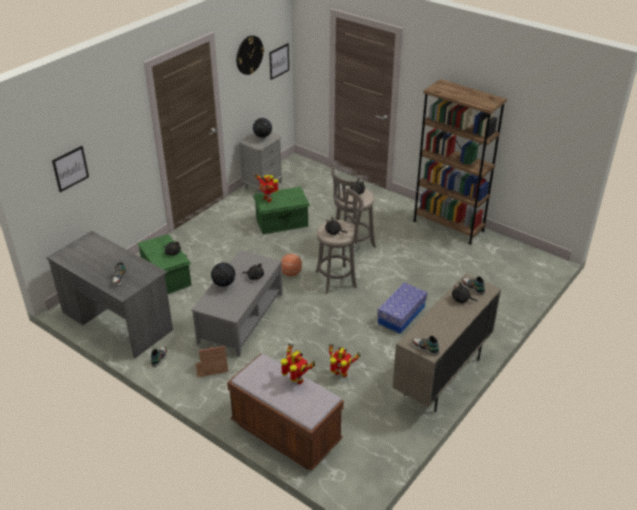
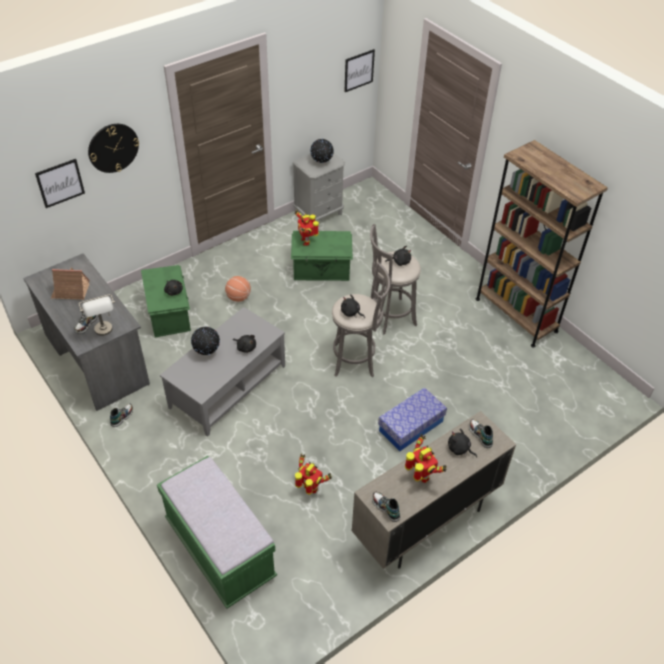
camera: 15 degrees right, 10 degrees up
(139, 281) = (105, 333): none -> grey table lamp
(212, 367) = (173, 443): toy house -> toy house (71, 291)
(249, 55) = (316, 62): wall clock -> wall clock (113, 148)
(286, 433) = (220, 549): brown bench -> green bench
(291, 273) = (305, 340): basketball -> basketball (238, 297)
(296, 381) = (230, 504): toy robot -> toy robot (421, 477)

